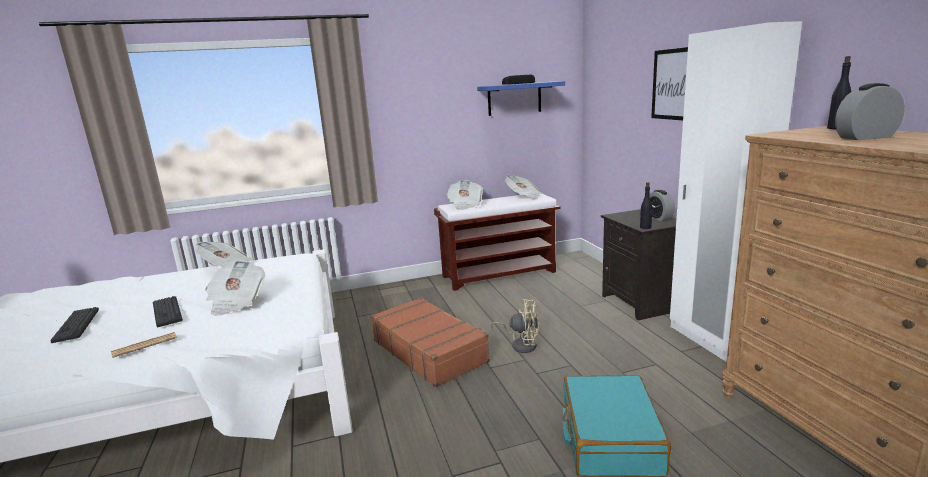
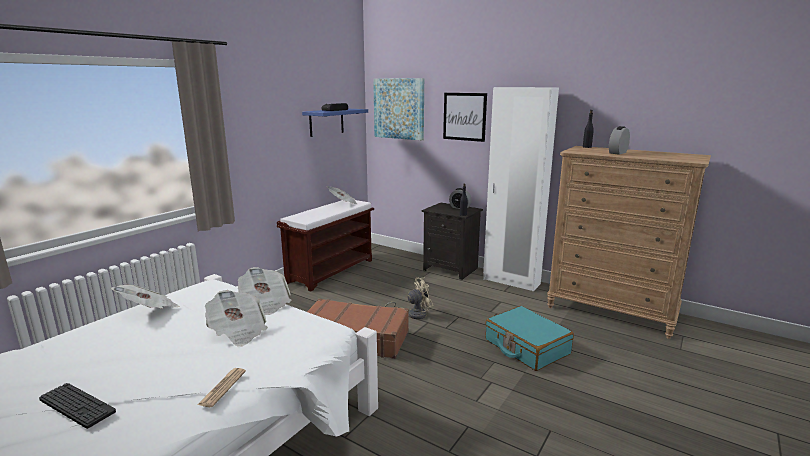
camera: 40 degrees left, 0 degrees up
(167, 312) = (175, 360): keyboard -> none
(465, 205) = (306, 215): newspaper -> newspaper (265, 303)
(610, 78) = (399, 108): none -> picture

